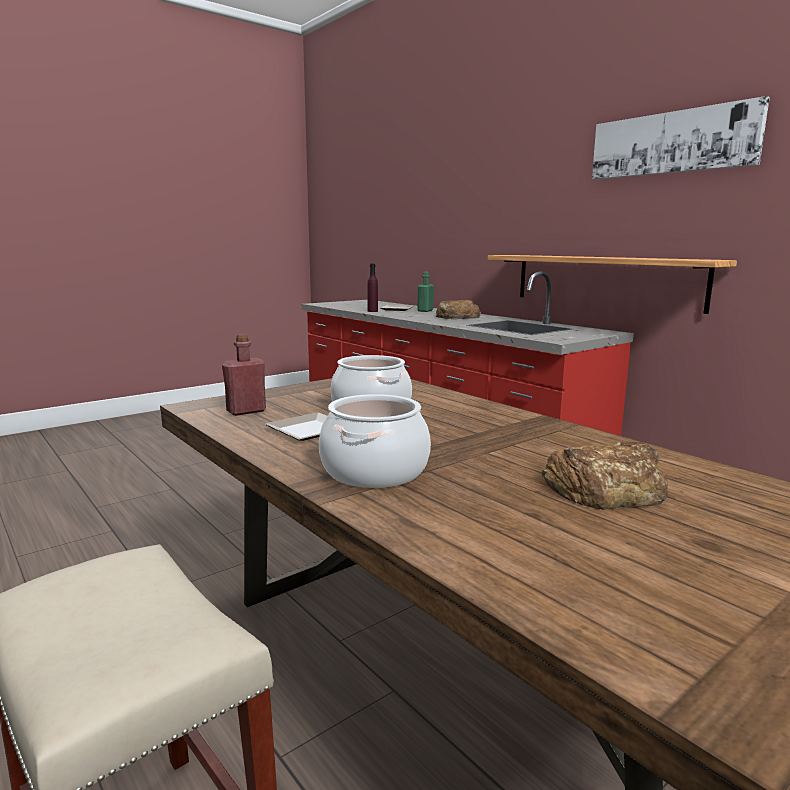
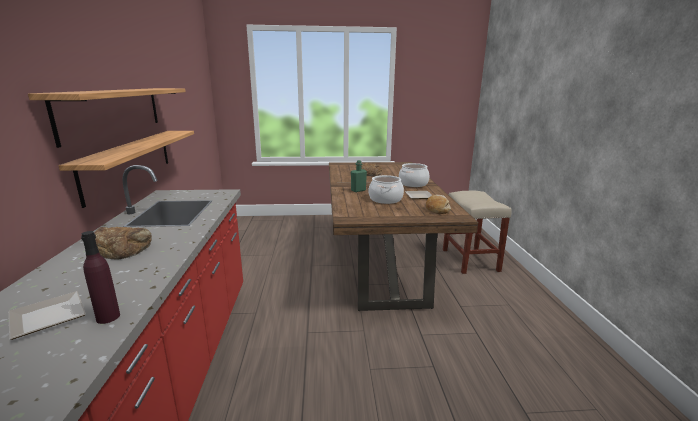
camera: 145 degrees left, 5 degrees up
(246, 411) = (437, 209): red bottle -> bread
(425, 310) = (51, 291): green bottle -> green bottle (358, 190)
(598, 217) = (114, 111): none -> shelf
(672, 143) = (133, 57): picture -> none

